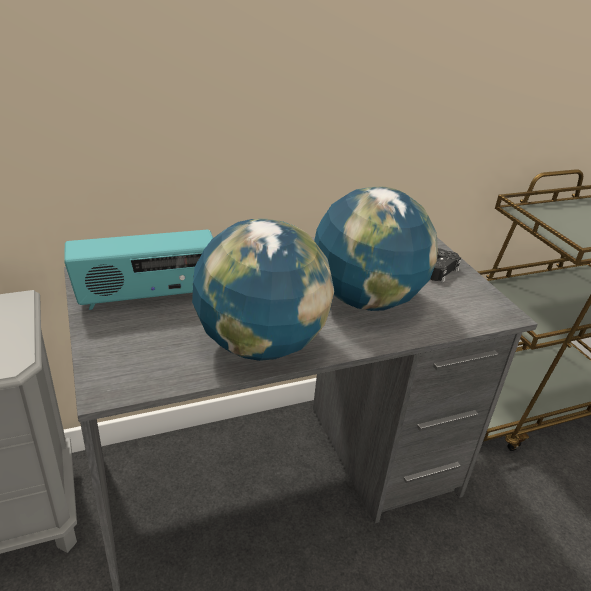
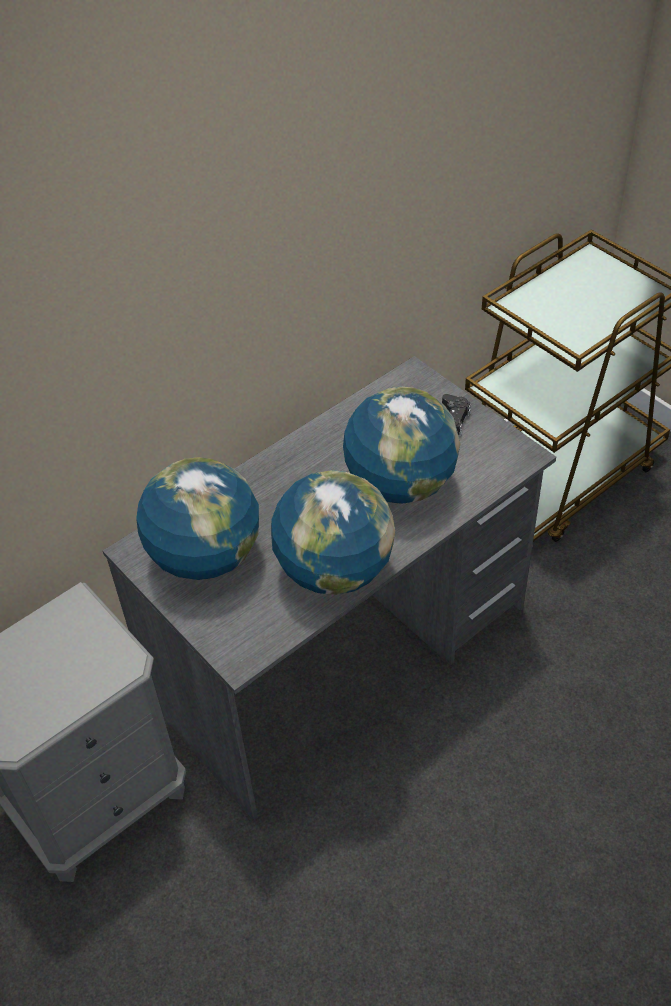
camera: 15 degrees left, 15 degrees up
(146, 297) = (205, 557): radio -> globe

